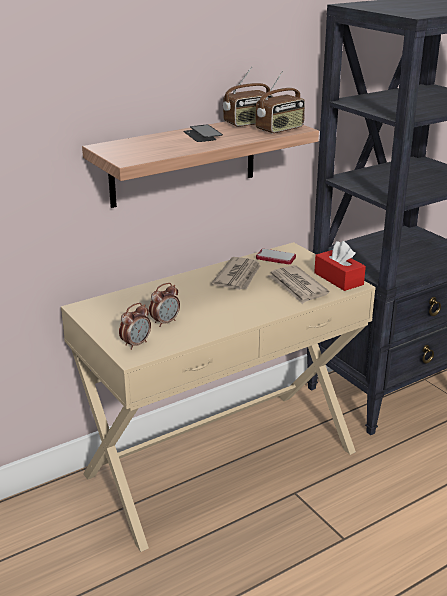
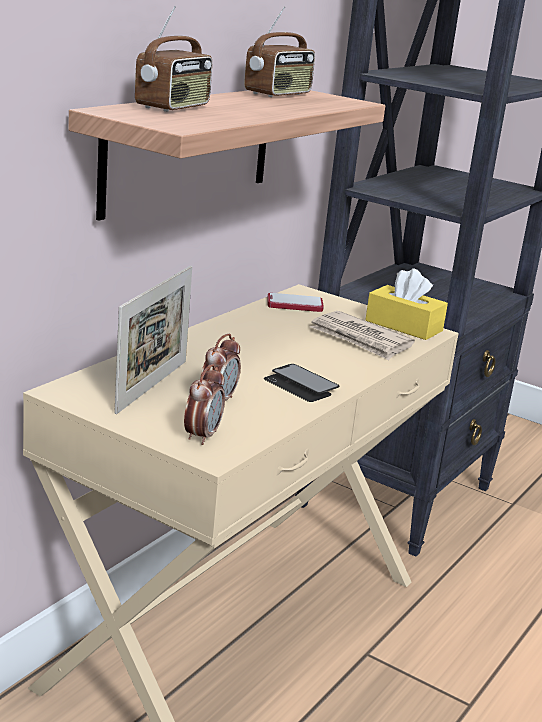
camera: 25 degrees left, 5 degrees down
(134, 309) = (152, 386): none -> picture frame
(202, 135) = (238, 103): phone -> phone (301, 385)
(238, 276) = (267, 331): newspaper -> none
(280, 129) = (334, 101): radio -> radio (173, 107)
(338, 279) = (403, 326): red tissue box -> yellow tissue box

